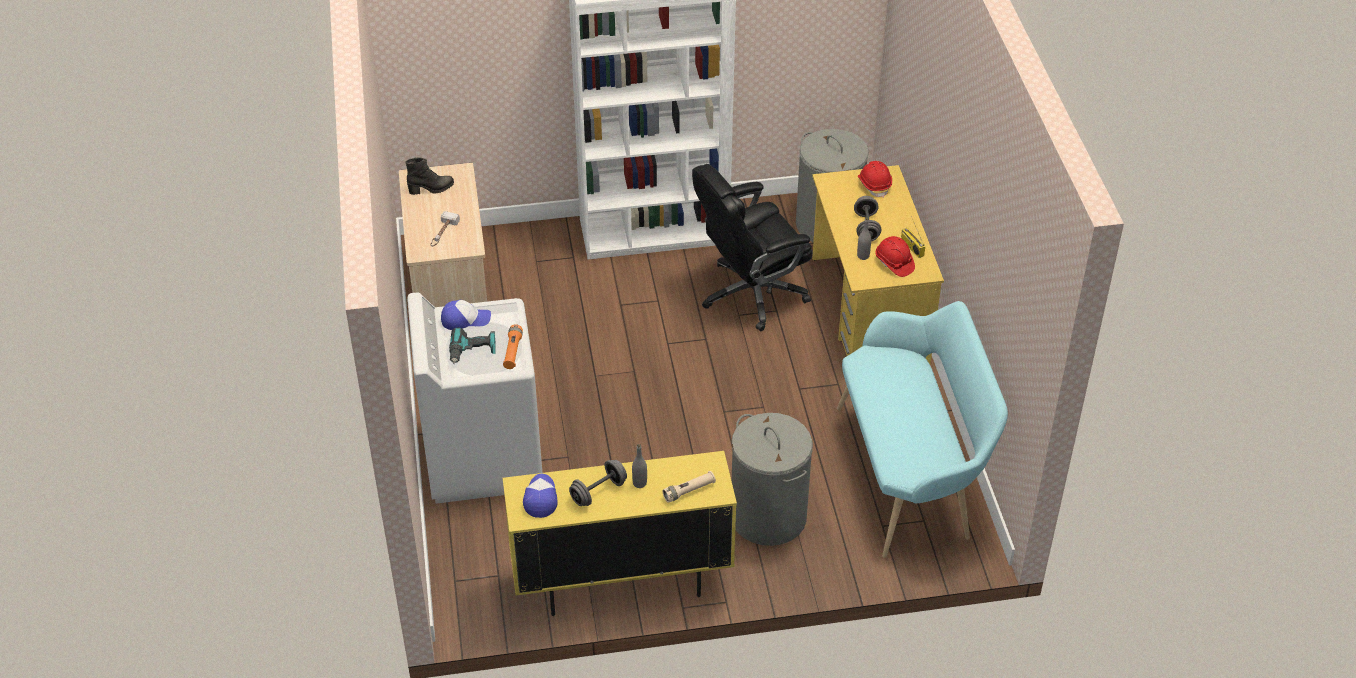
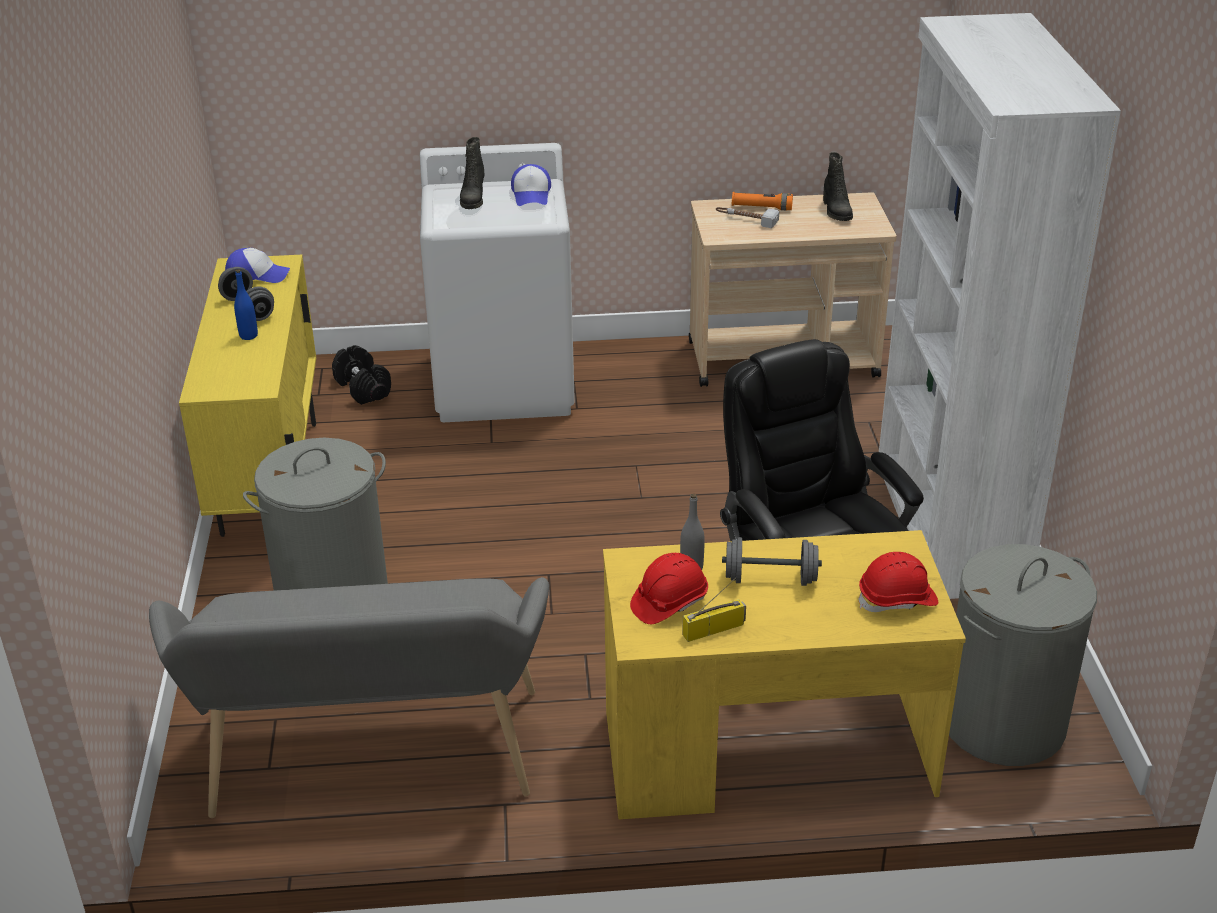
camera: 95 degrees right, 10 degrees down
(472, 351) = (473, 199): power drill -> black boot
(489, 546) = (363, 388): none -> black dumbbell
(513, 351) = (465, 221): orange flashlight -> orange flashlight (761, 208)
(639, 483) = (248, 336): grey bottle -> blue bottle
(689, 491) = (217, 369): beige flashlight -> none
(911, 474) = (371, 764): turquoise bench -> grey bench

